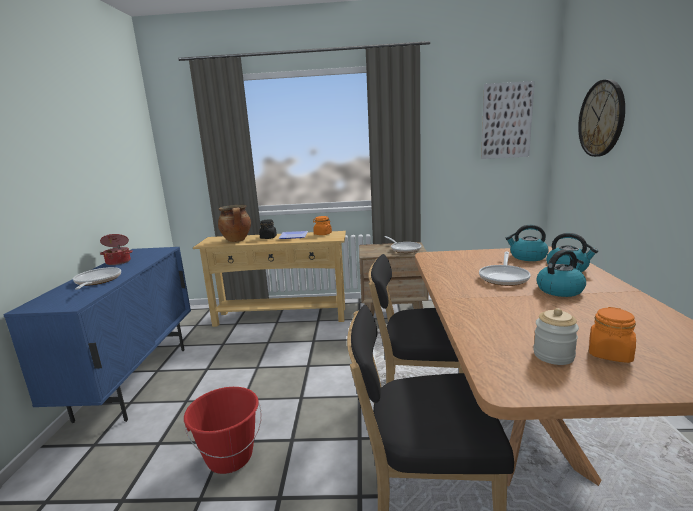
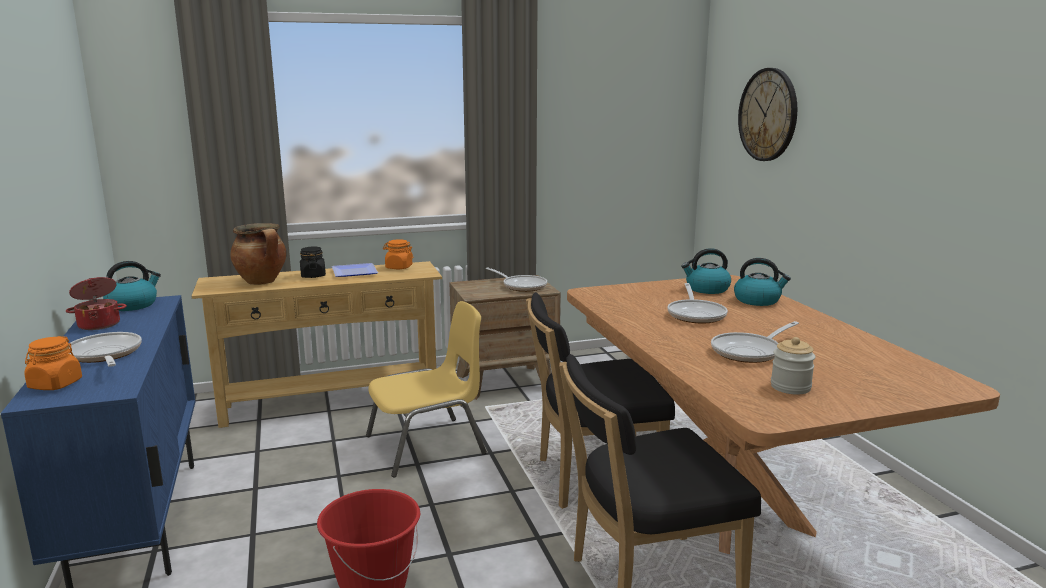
camera: 20 degrees left, 0 degrees up
(321, 353) = (427, 445): none -> yellow chair
(506, 121) = (645, 105): picture -> none
(532, 315) = (750, 352): none -> frying pan
(560, 290) = (762, 324): kettle -> kettle (133, 305)
(610, 354) = (838, 380): orange jar -> orange jar (55, 384)

